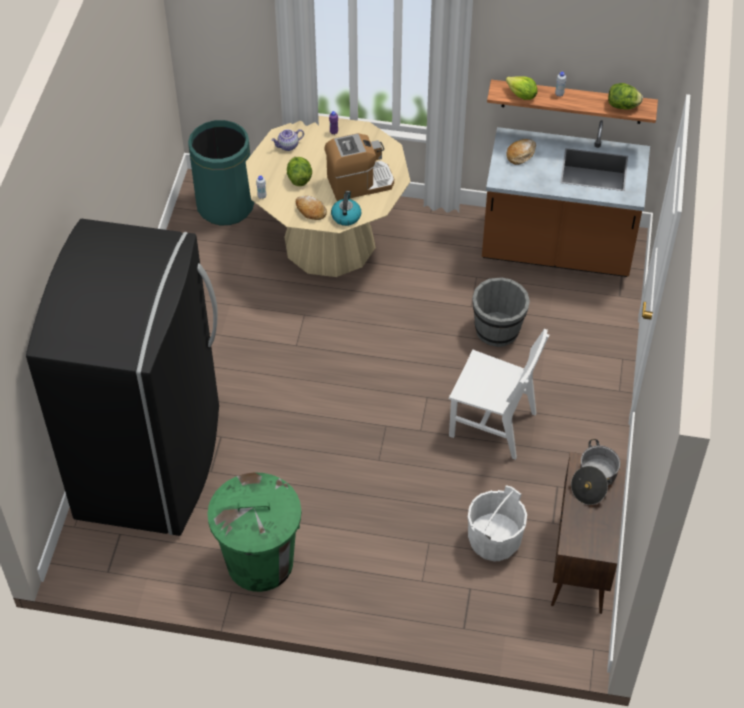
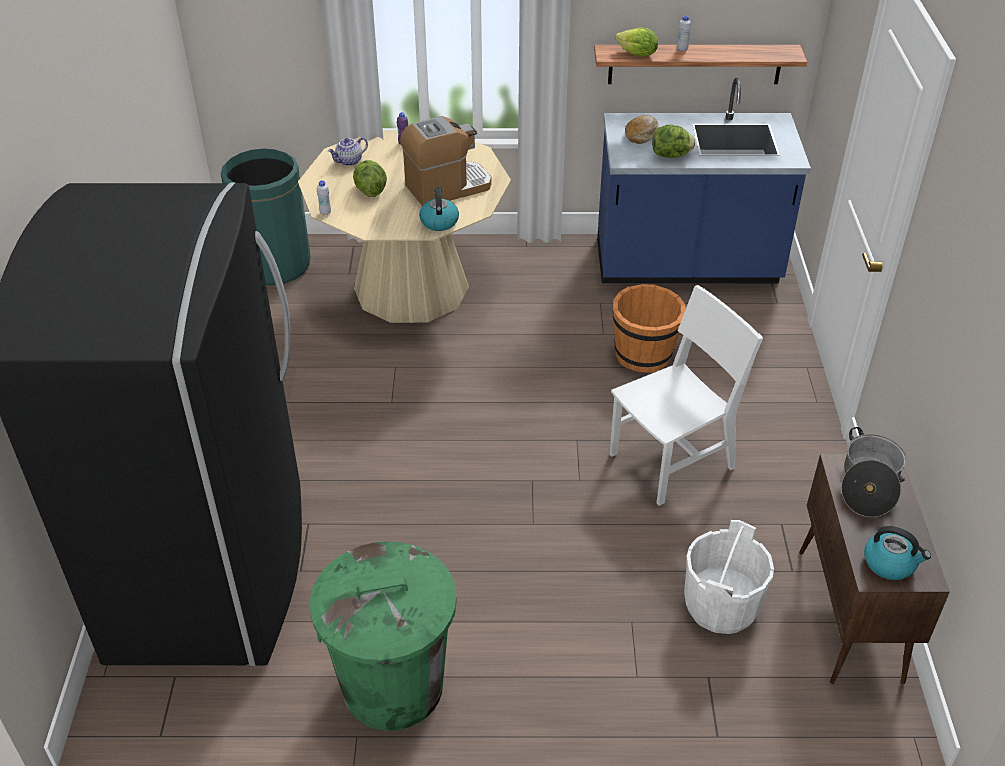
camera: 10 degrees left, 10 degrees down
(310, 211) = (391, 221): bread -> none
(492, 425) = (672, 461): white chair -> white chair turned 45 degrees counterclockwise
(497, 330) = (644, 355): grey bucket -> orange bucket
(557, 250) = (687, 266): brown counter -> blue counter
(586, 538) = (890, 563): none -> kettle
(623, 106) = (762, 53): lettuce -> lettuce (671, 155)

